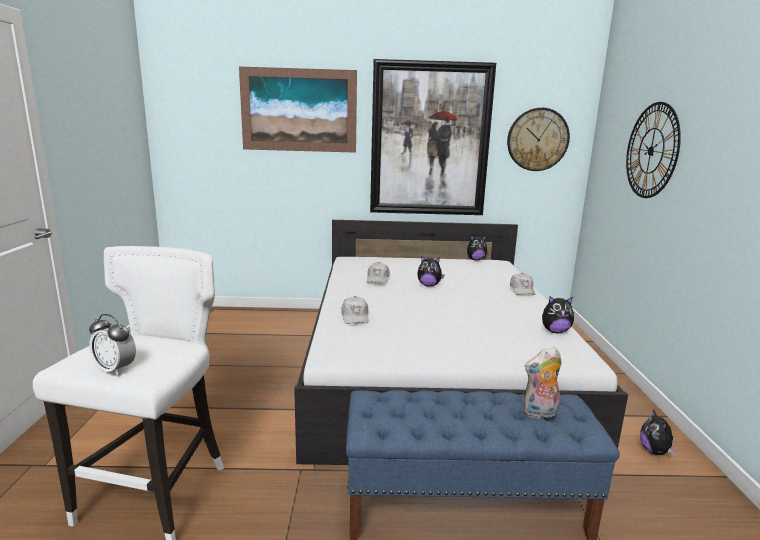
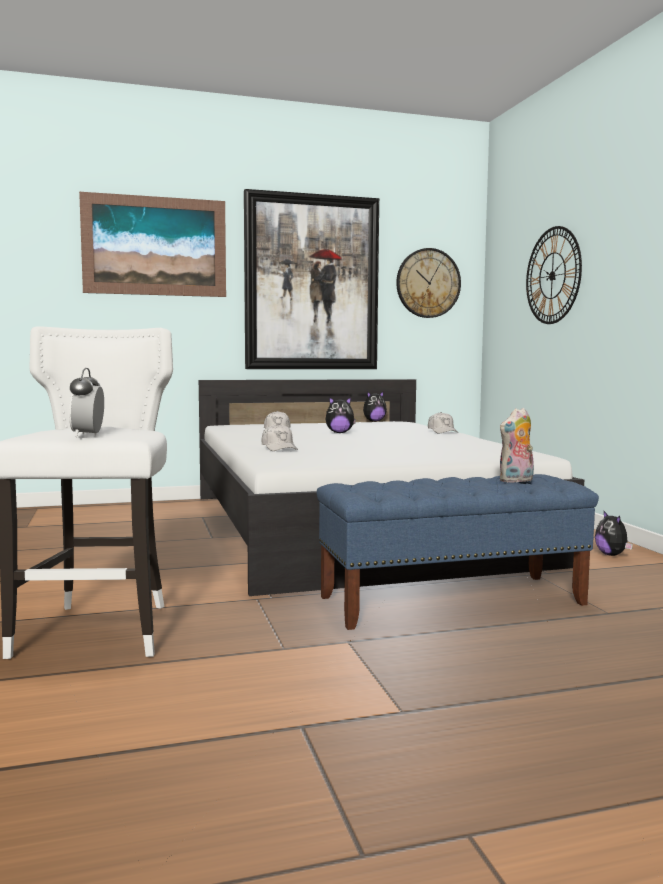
camera: 15 degrees left, 10 degrees down
(115, 369) = (88, 435): alarm clock -> alarm clock turned 75 degrees clockwise
(555, 331) = (496, 446): plush toy -> none

